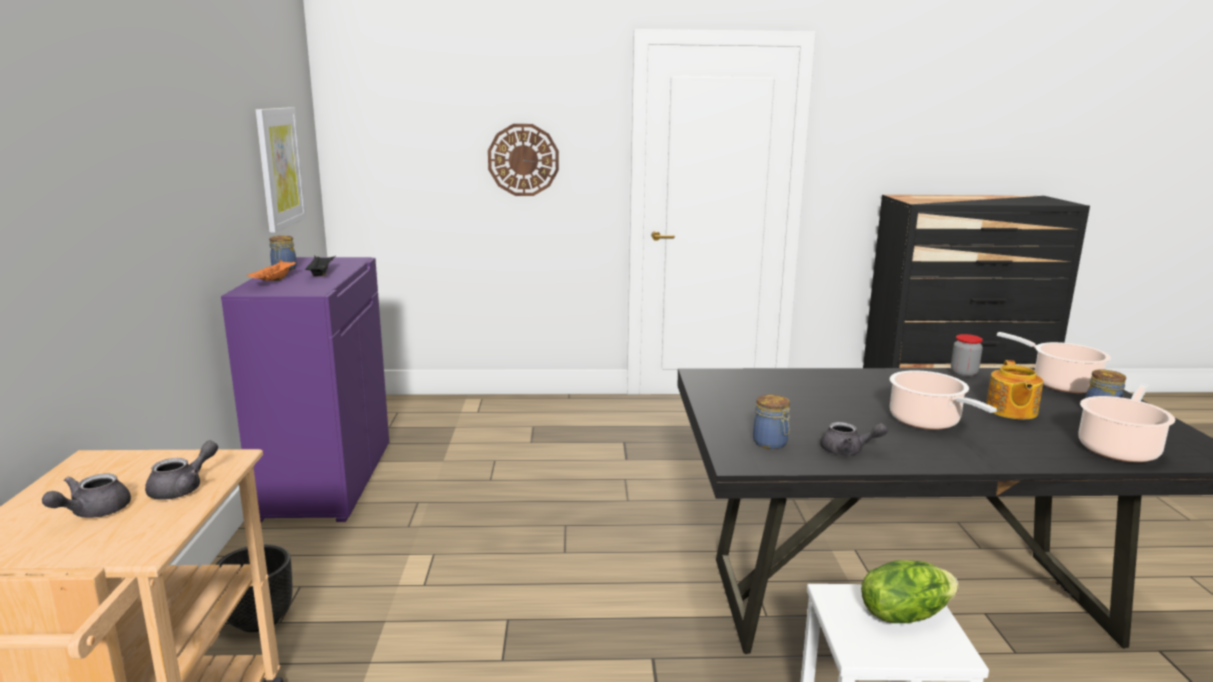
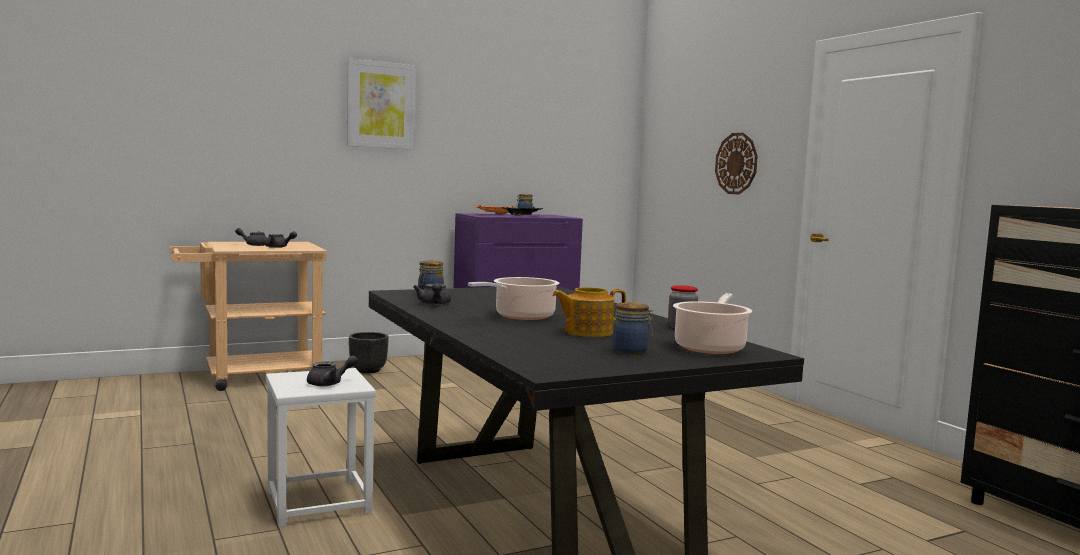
camera: 65 degrees right, 10 degrees down
(279, 167) = (567, 158): picture -> picture (381, 105)
(904, 614) = (330, 383): lettuce -> grey teapot
(1119, 448) = (530, 348): cooking pot -> none

